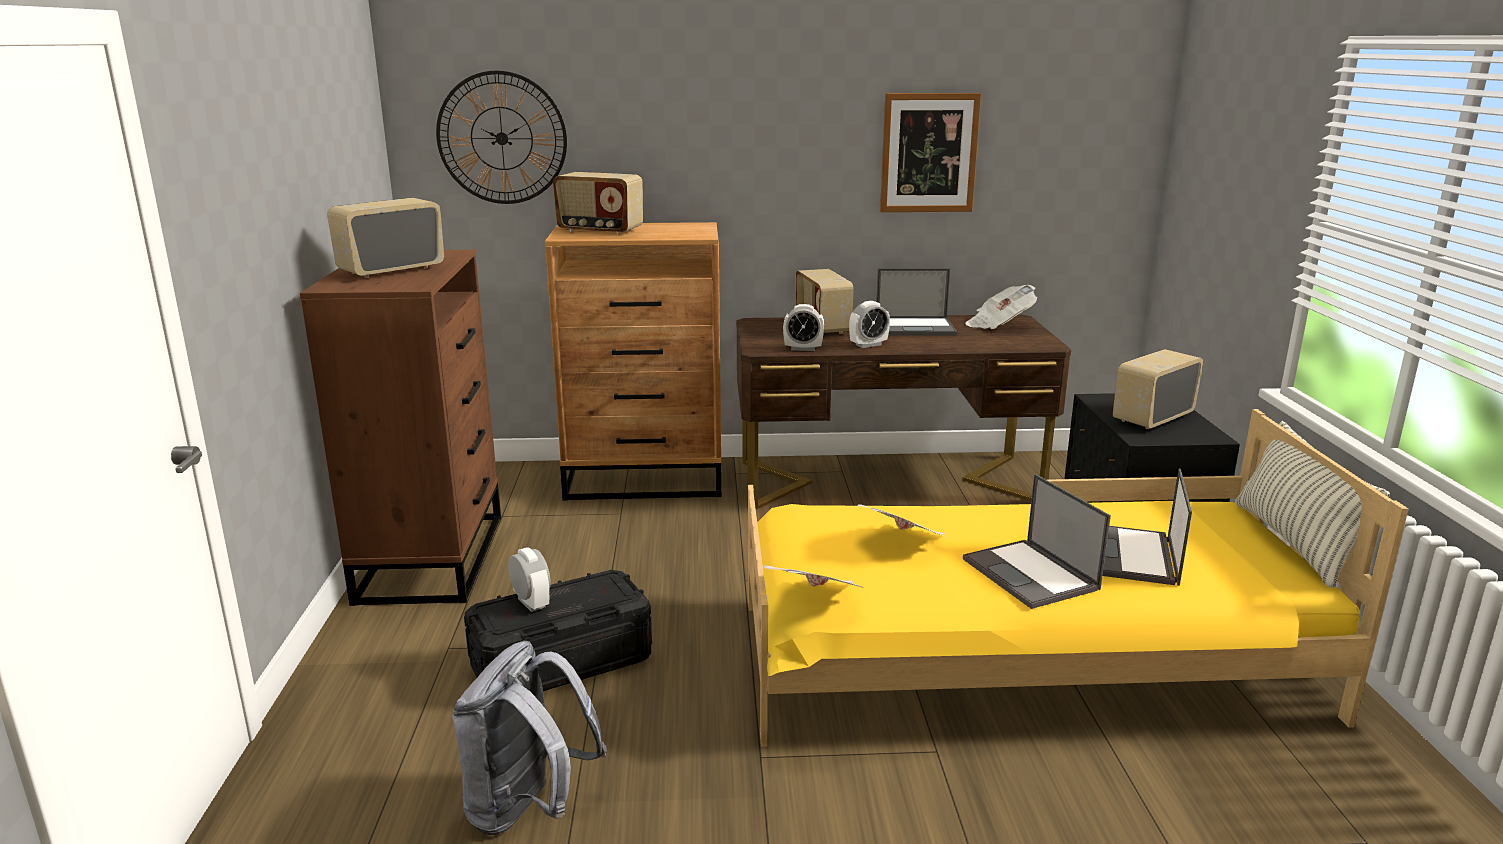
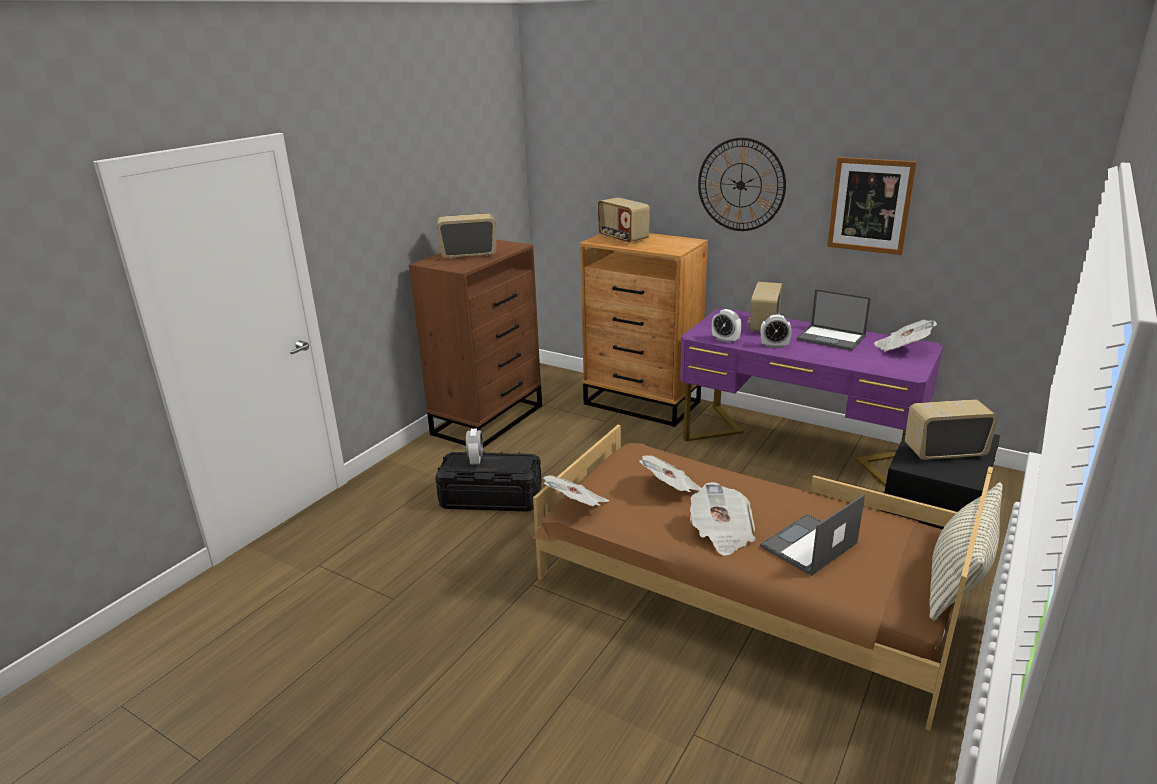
camera: 35 degrees right, 5 degrees up
(502, 138) = (585, 170): wall clock -> wall clock (741, 185)
(528, 809) = (407, 564): grey backpack -> none
(888, 481) = (797, 446): brown desk -> purple desk
(1018, 660) = (739, 591): yellow bed -> brown bed
(1031, 574) = (721, 534): laptop -> newspaper

